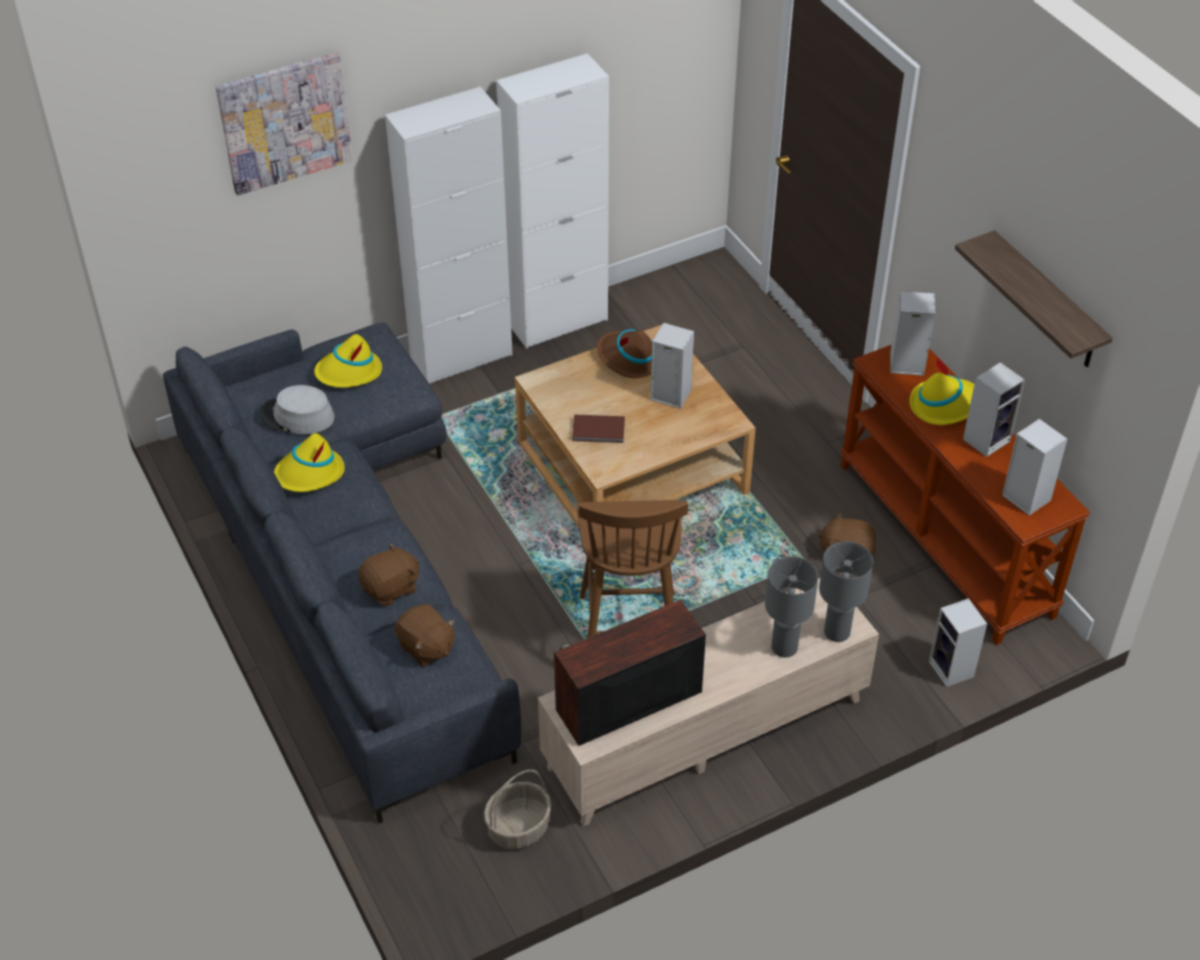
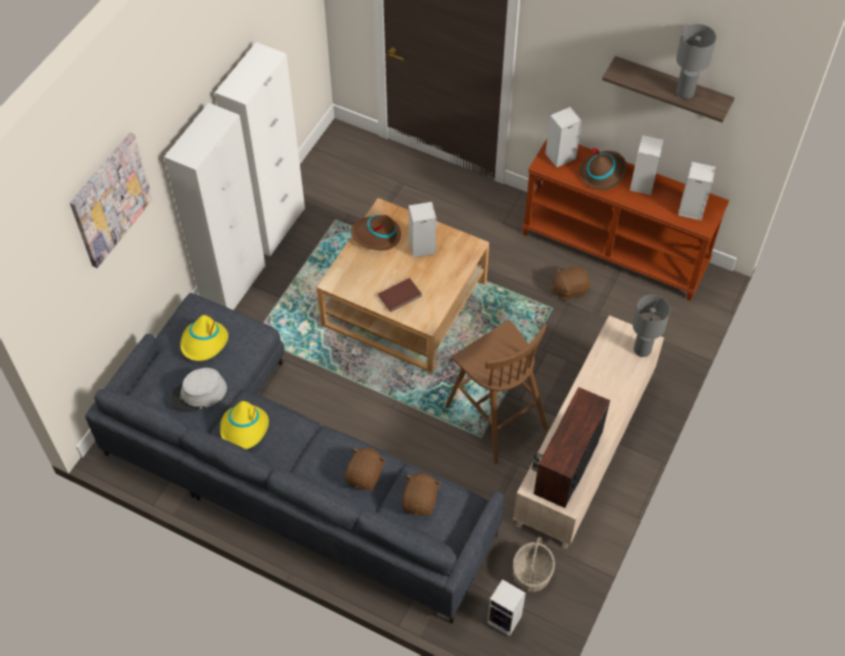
camera: 35 degrees left, 10 degrees up
(426, 647) = (420, 501): brown plush toy -> brown plush toy turned 90 degrees counterclockwise
(785, 647) = (623, 376): grey table lamp -> grey table lamp (685, 92)
(945, 405) = (602, 173): yellow hat -> brown hat
(952, 670) = (680, 330): speaker -> speaker (505, 620)

